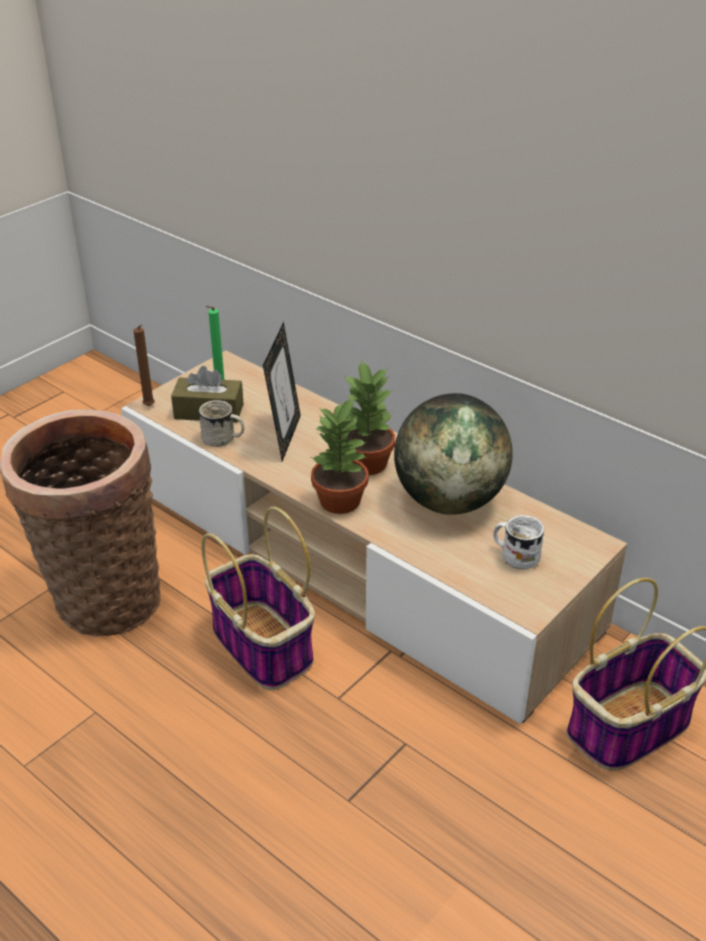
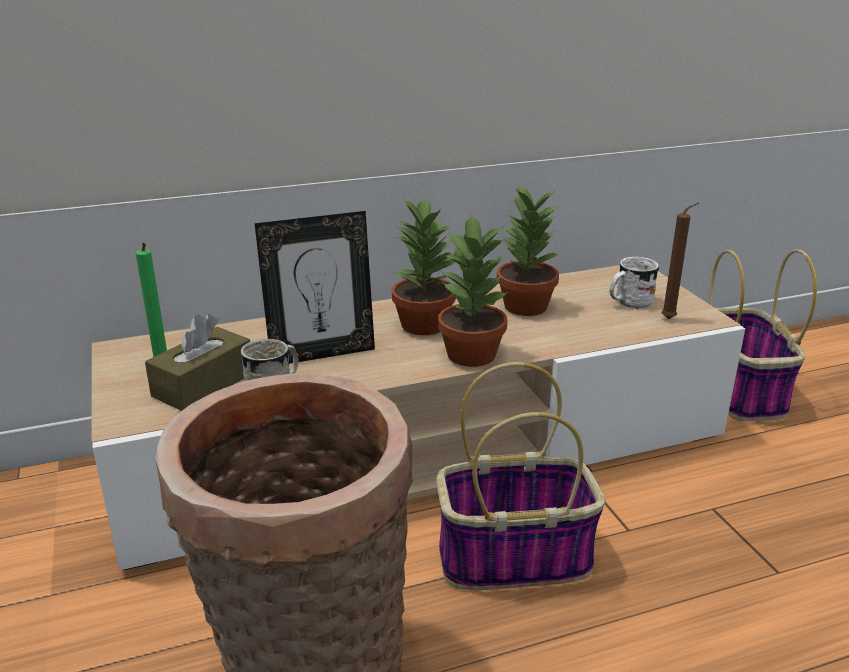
camera: 60 degrees left, 10 degrees down
(149, 407) = (128, 423): brown candle -> brown candle (670, 319)
(285, 437) = (321, 353): picture frame -> picture frame turned 120 degrees clockwise
(449, 500) = (524, 306): globe -> potted plant

